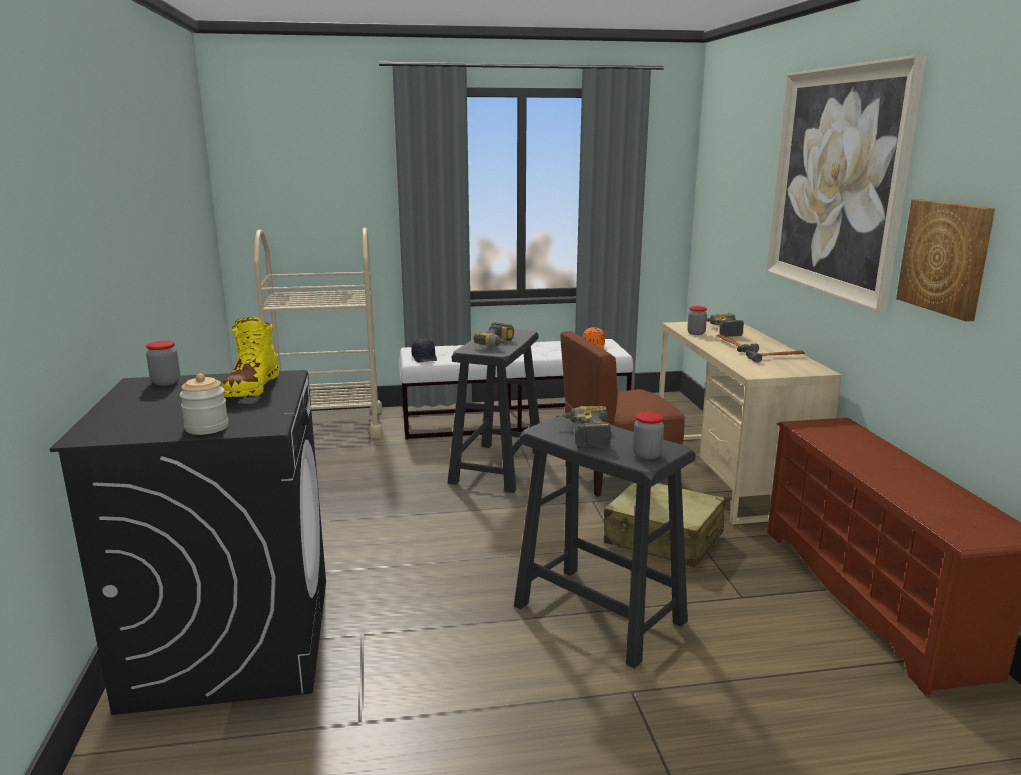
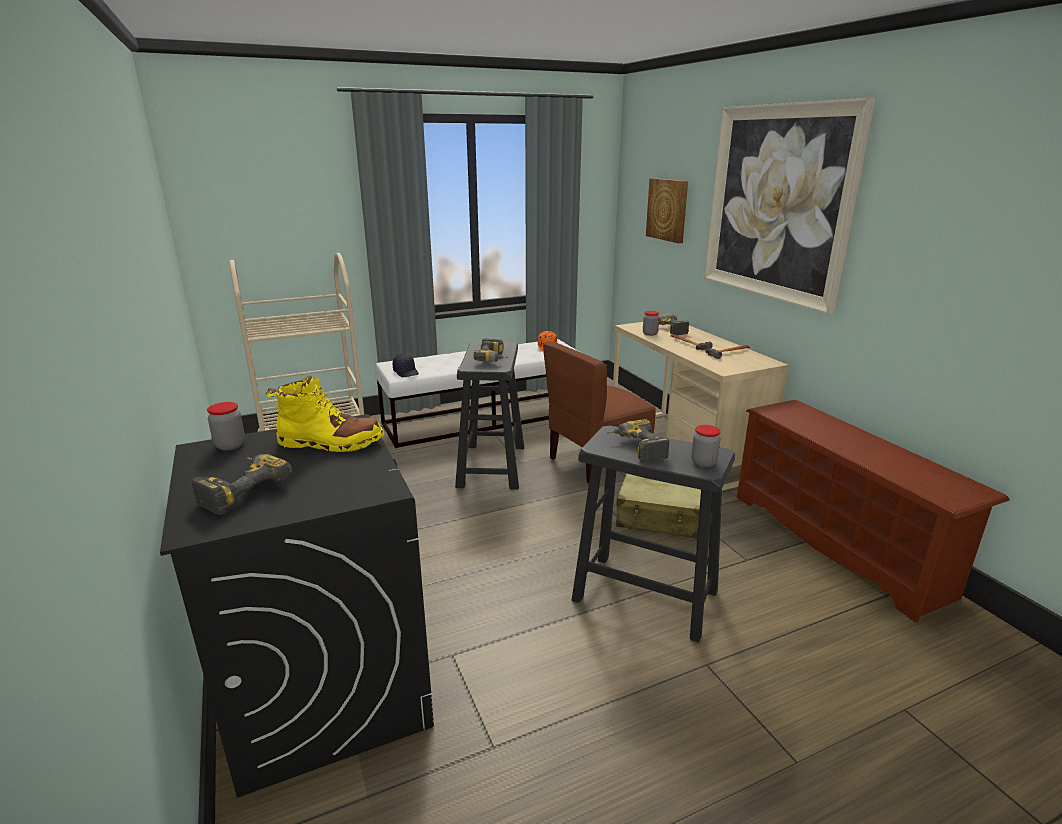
camera: 15 degrees left, 5 degrees up
(147, 414) = (241, 490): none -> power drill
(207, 428) = (322, 499): jar -> none
(251, 388) = (330, 443): yellow boot -> yellow boot turned 75 degrees counterclockwise
(945, 257) = (896, 270): picture -> picture (668, 209)

